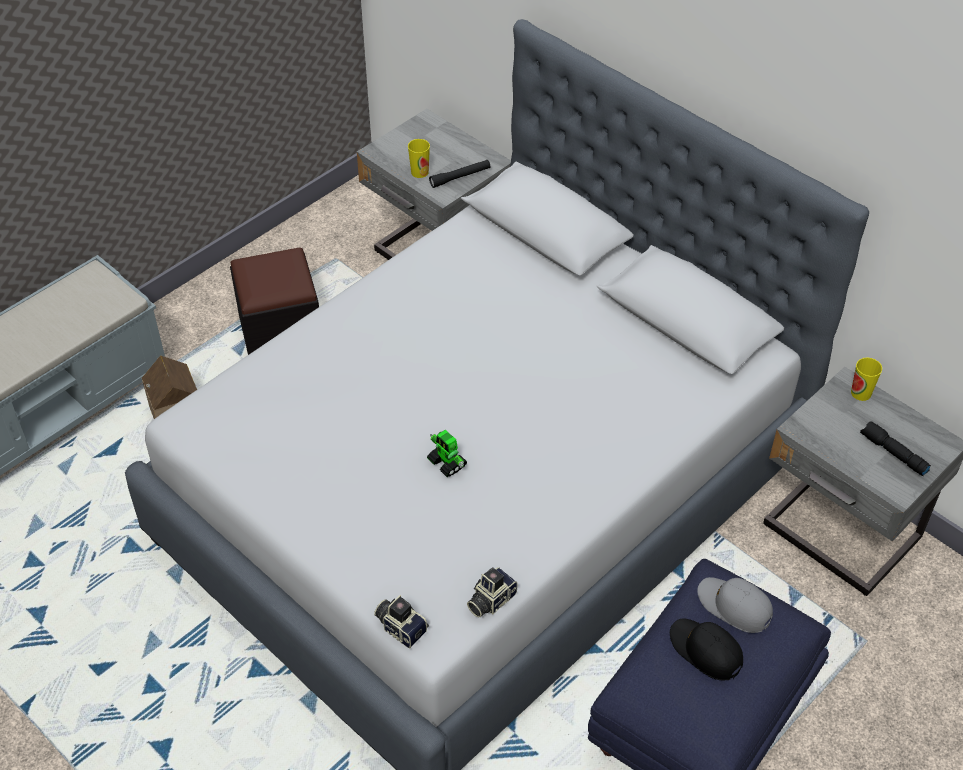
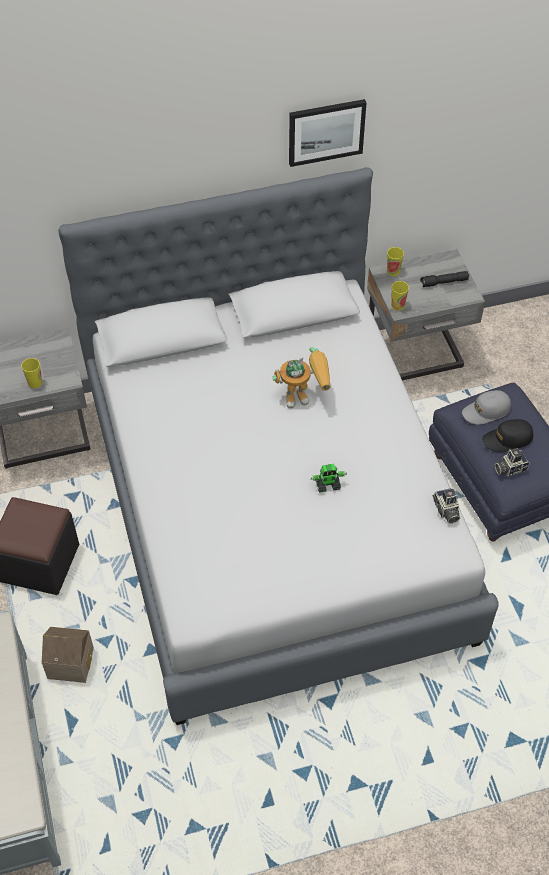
camera: 60 degrees left, 5 degrees up
(401, 627) = (439, 564): camera -> camera (509, 468)
(460, 177) = (60, 363): black flashlight -> none
(566, 384) = (304, 395): none -> toy robot
(806, 422) = (398, 305): none -> cup
(836, 118) = (326, 131): none -> picture

